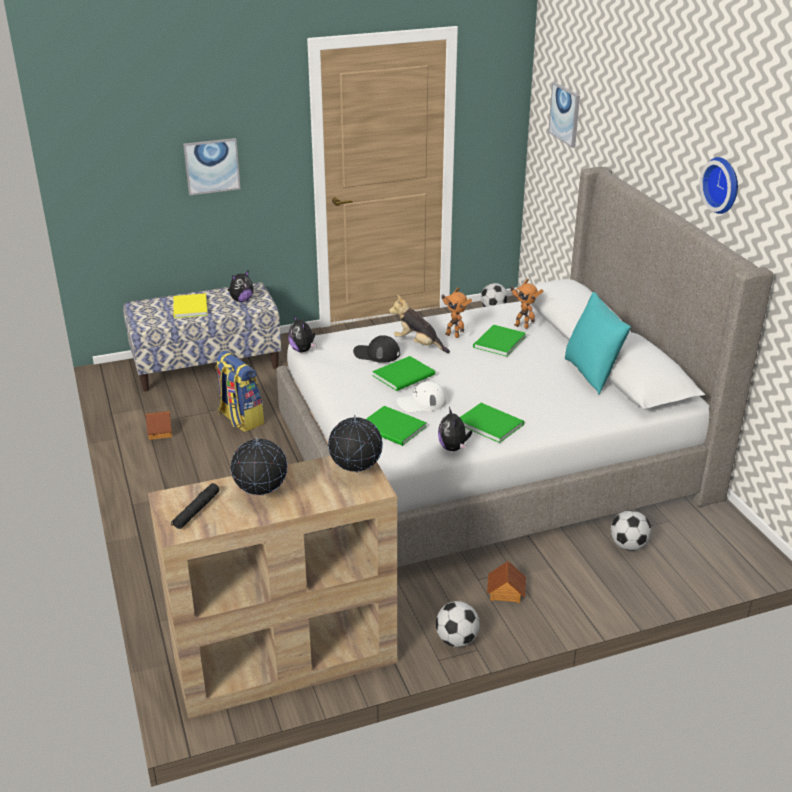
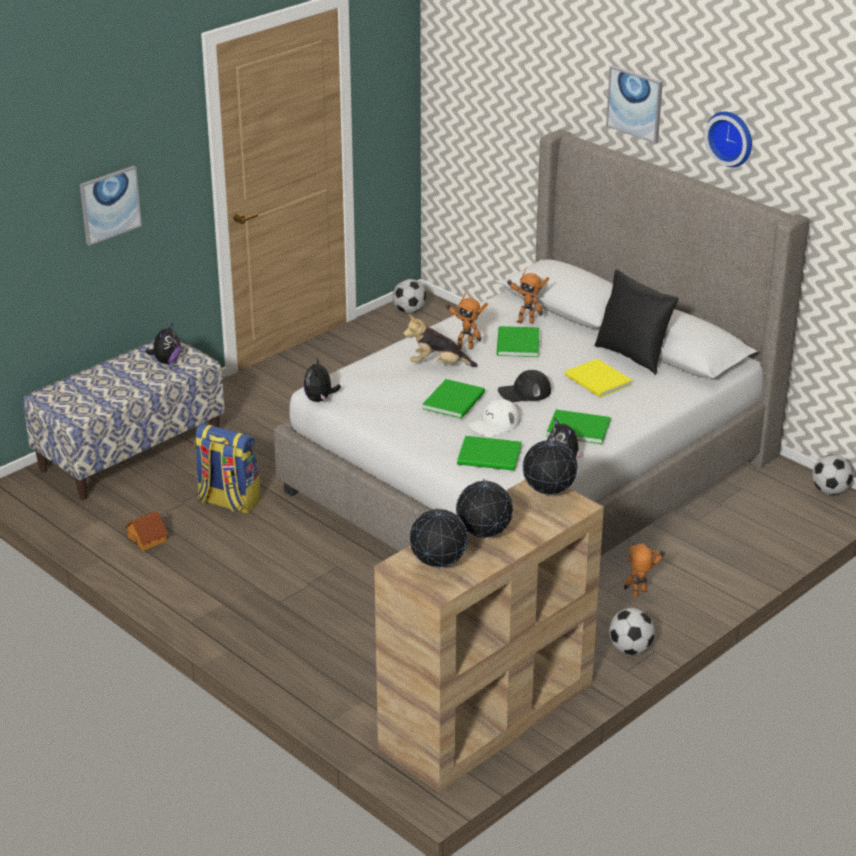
camera: 25 degrees left, 0 degrees up
(189, 308) = (112, 384): yellow book -> yellow book (598, 381)
(196, 511) = (438, 568): black flashlight -> globe
(303, 350) = (320, 399): plush toy -> plush toy turned 60 degrees clockwise
(376, 354) = (406, 385): black cap -> black cap (524, 392)
(505, 592) = (642, 595): toy house -> toy robot
(565, 114) = (485, 74): picture -> picture (635, 103)
(592, 374) = (632, 356): turquoise pillow -> black pillow
(628, 545) = (721, 521): football -> football (830, 491)

